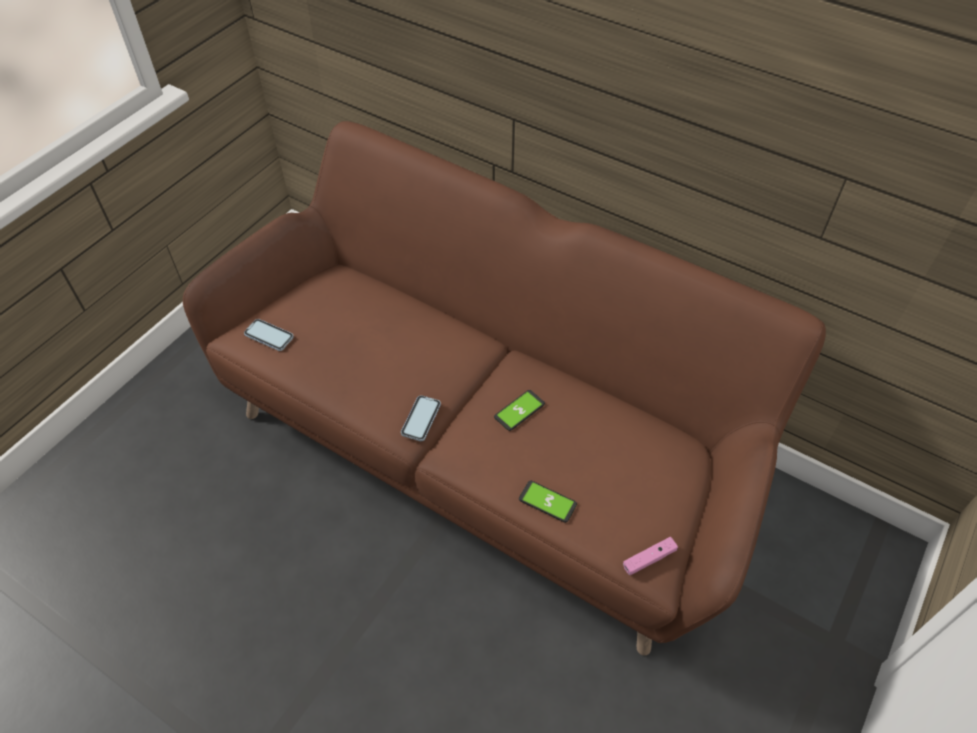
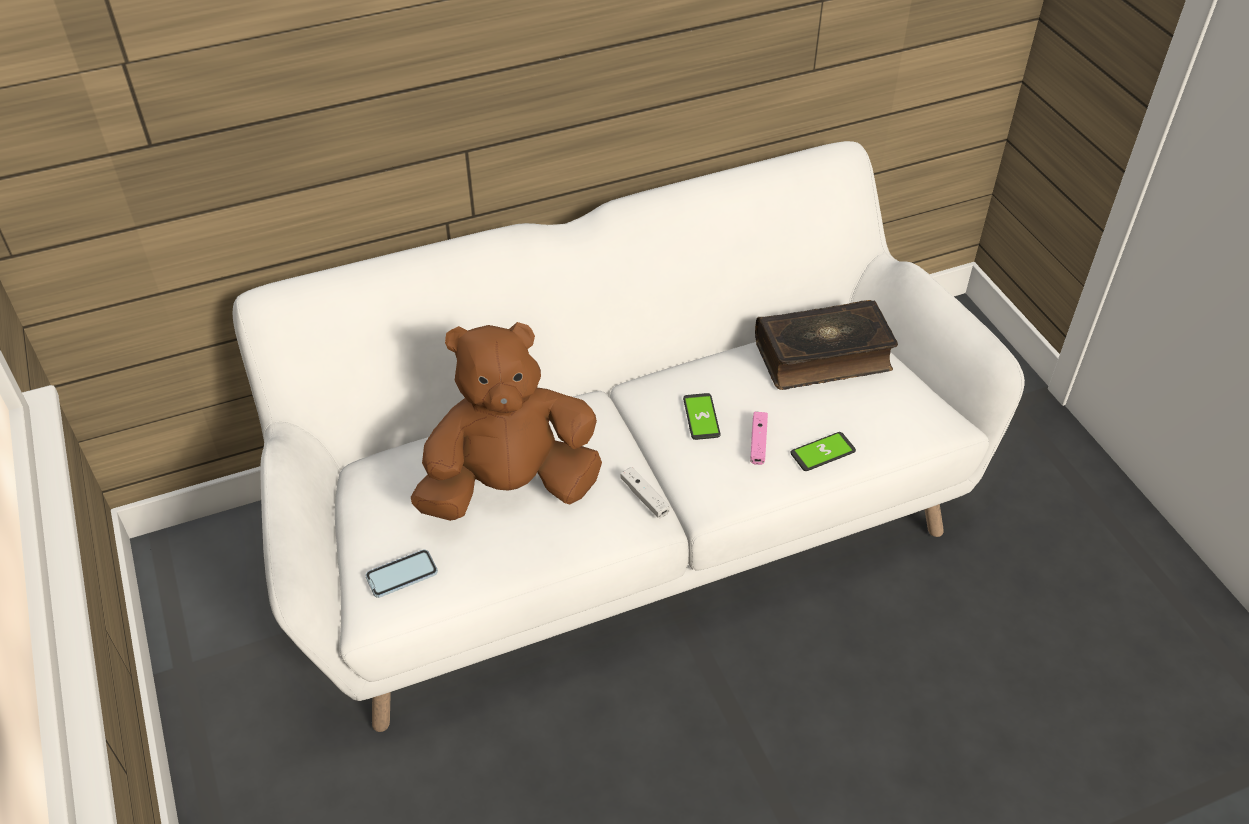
camera: 55 degrees left, 5 degrees down
(375, 345) = (510, 486): none -> brown plush toy
(421, 419) = (644, 497): phone -> white game controller
(488, 445) = (624, 522): brown sofa -> white sofa
(647, 452) = (823, 356): none -> book
(649, 559) = (931, 418): pink game controller -> pink game controller (758, 442)

